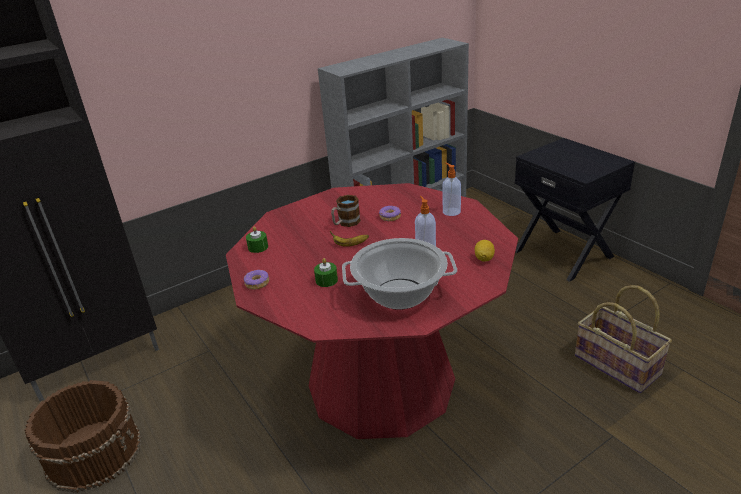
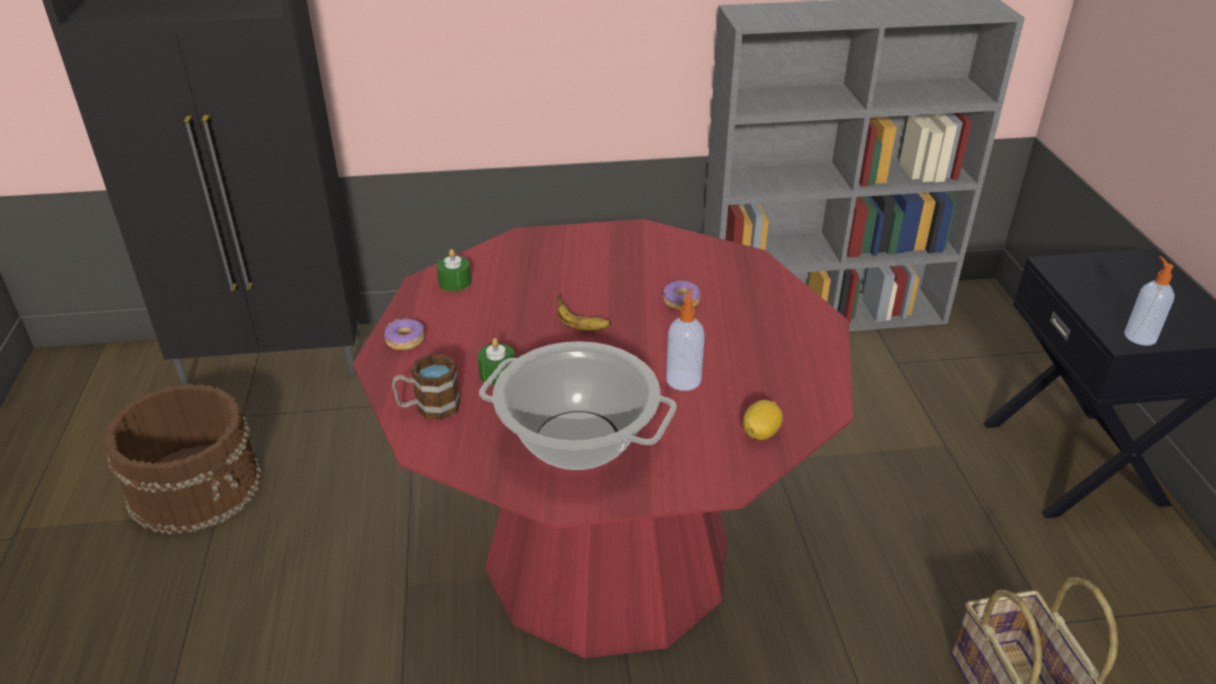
camera: 25 degrees right, 5 degrees up
(345, 223) = (606, 287): mug -> mug (428, 407)
(451, 211) = (785, 326): soap dispenser -> soap dispenser (1139, 336)

